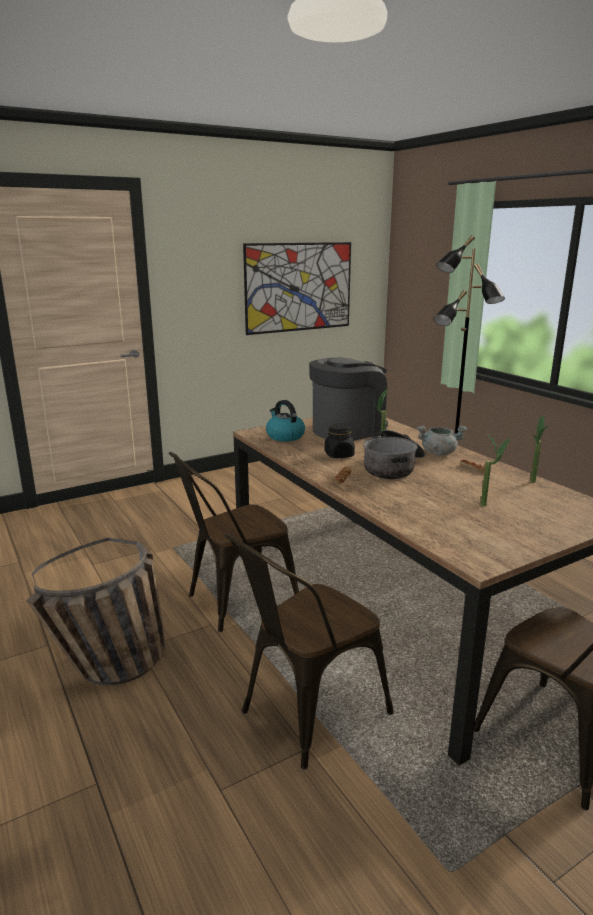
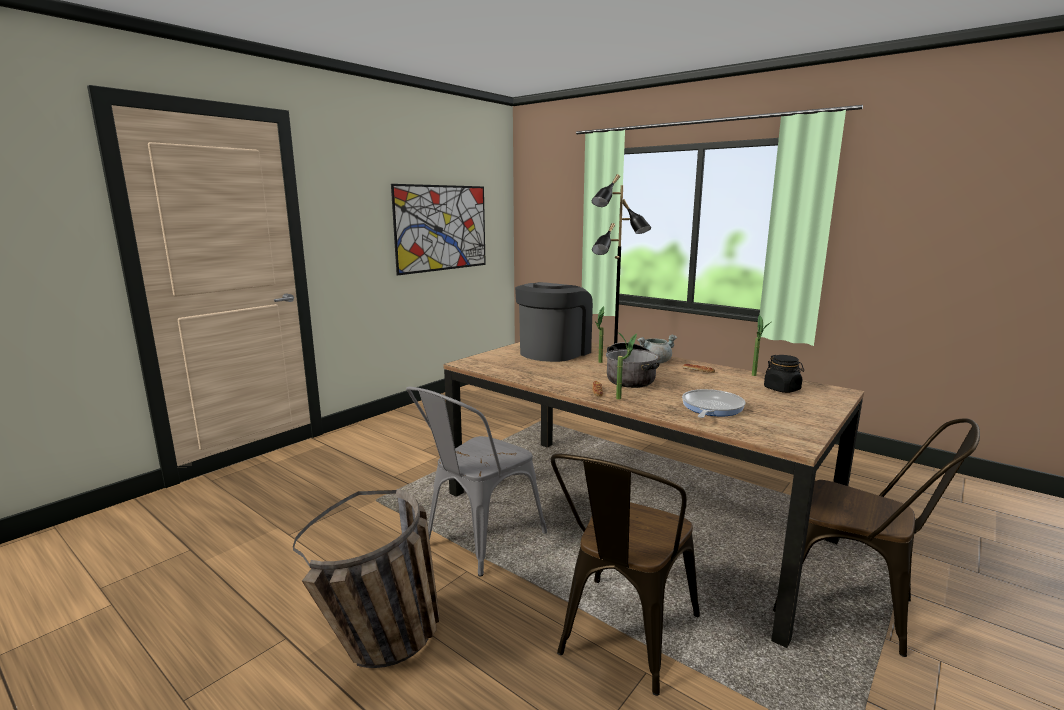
camera: 20 degrees left, 5 degrees down
(234, 602) = (477, 542): brown chair -> grey chair
(284, 436) = (501, 363): kettle -> none
(339, 455) = (571, 373): black jar -> black jar (782, 389)
(437, 511) = (711, 408): none -> frying pan
(489, 505) = (745, 397): potted plant -> potted plant (623, 398)

